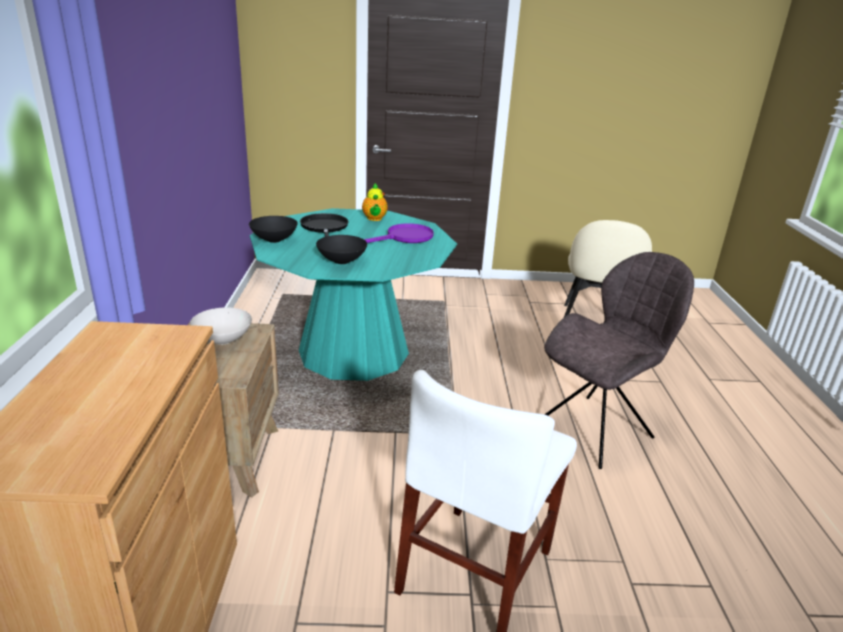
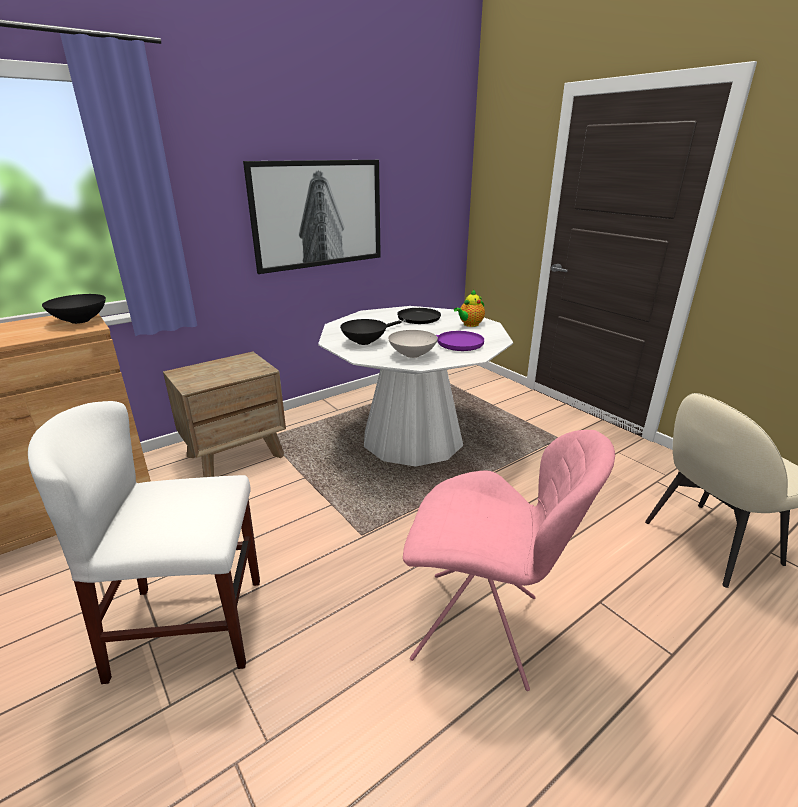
camera: 55 degrees right, 0 degrees up
(176, 126) = (319, 214): none -> picture
(224, 340) = (237, 367): white bowl -> white bowl (413, 355)
(274, 239) = (364, 317): black bowl -> black bowl (81, 320)
(354, 352) = (413, 438): turquoise dining table -> white dining table
(596, 429) = (482, 629): grey chair -> pink chair

